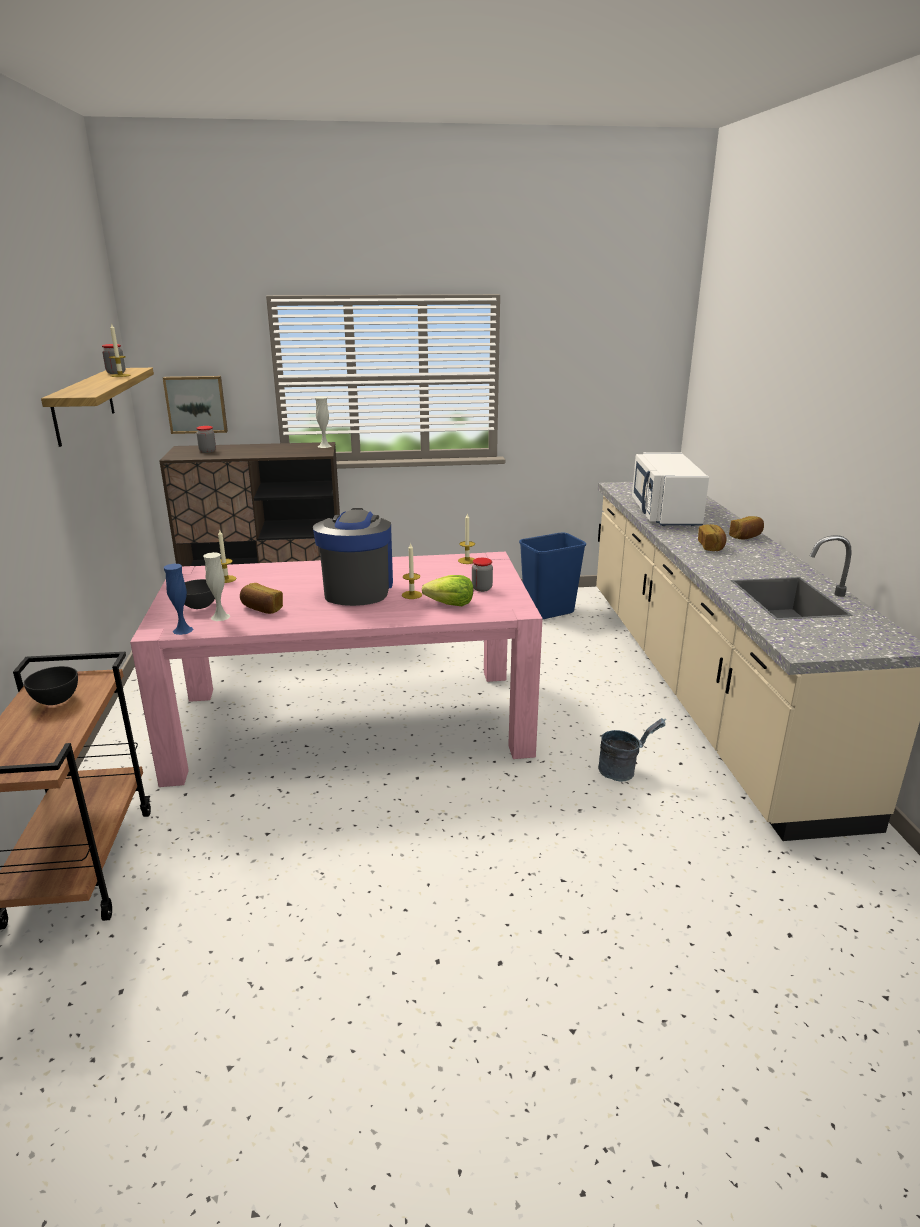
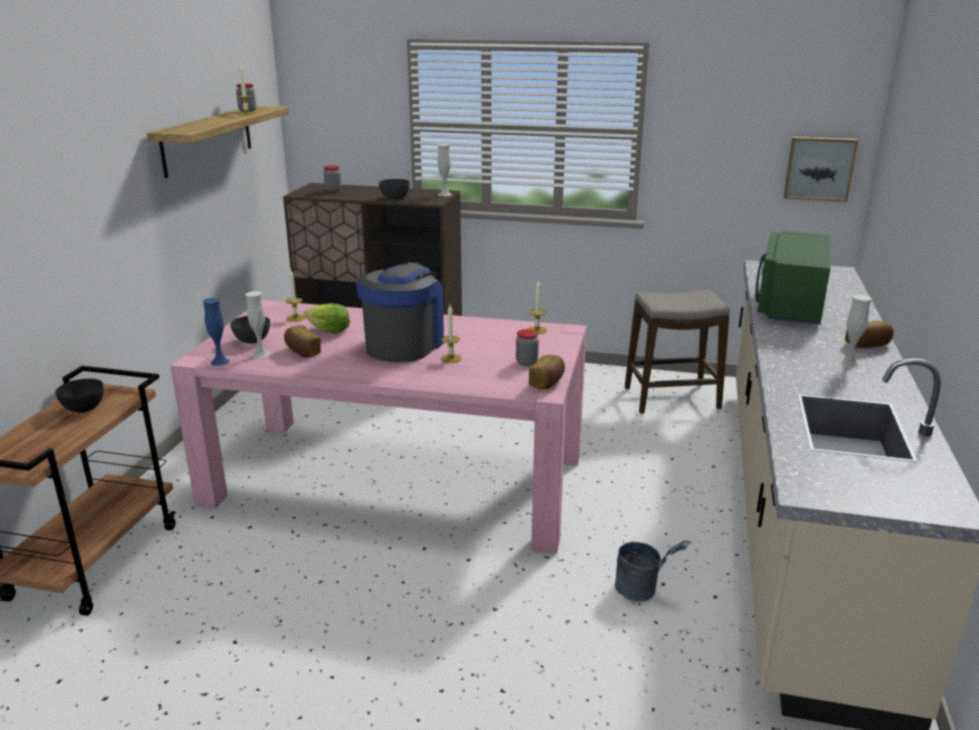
camera: 20 degrees right, 0 degrees up
(196, 404) = (337, 143): picture -> picture (819, 168)
(279, 453) = (395, 198): none -> grey bowl
(450, 604) = (480, 374): lettuce -> lettuce (328, 331)
(548, 612) = (671, 398): blue trash can -> stool
(664, 513) = (789, 305): white microwave -> green microwave
(711, 547) = (811, 351): bread -> bread (547, 383)
(745, 552) = (849, 364): none -> white vase

